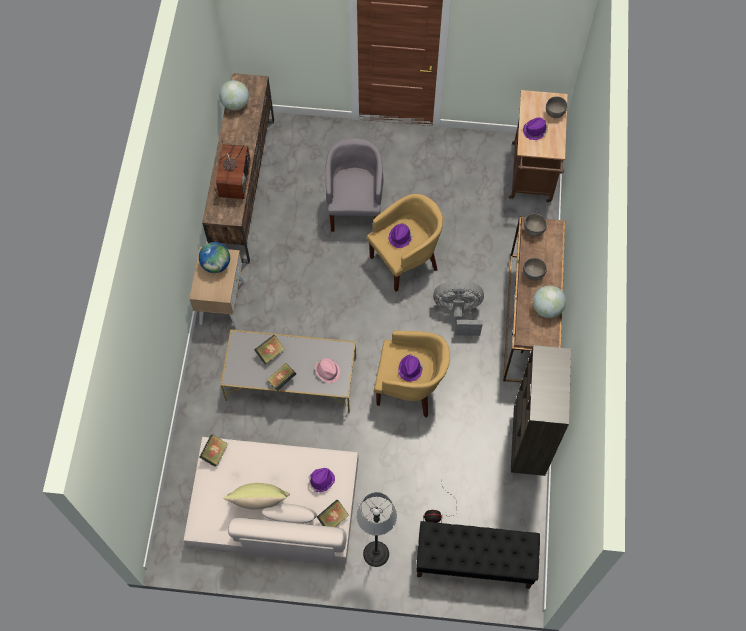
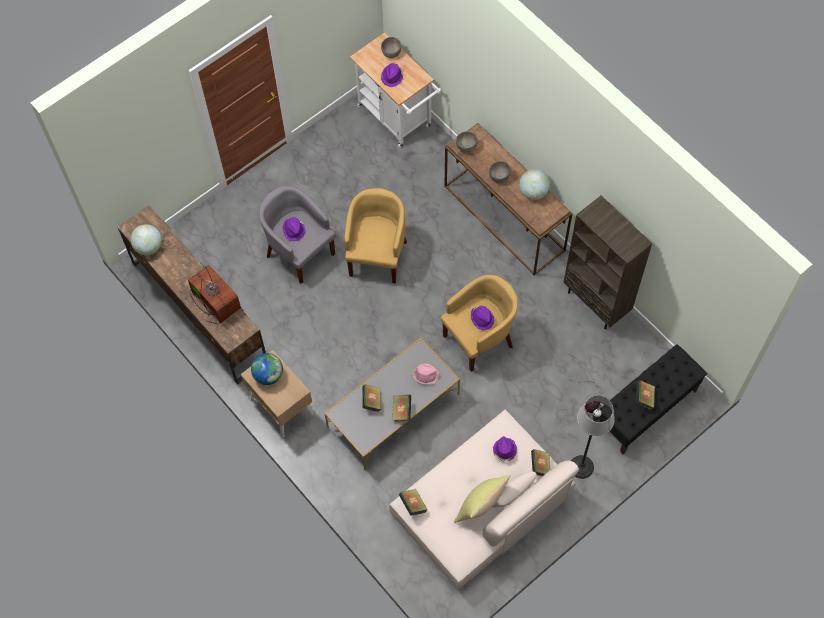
camera: 45 degrees left, 0 degrees up
(400, 237) = (372, 236): purple hat -> purple hat (294, 230)
(458, 312) = (454, 257): grey fan -> none
(464, 547) = (644, 398): none -> book
(531, 177) = (397, 119): brown cart -> white cart

